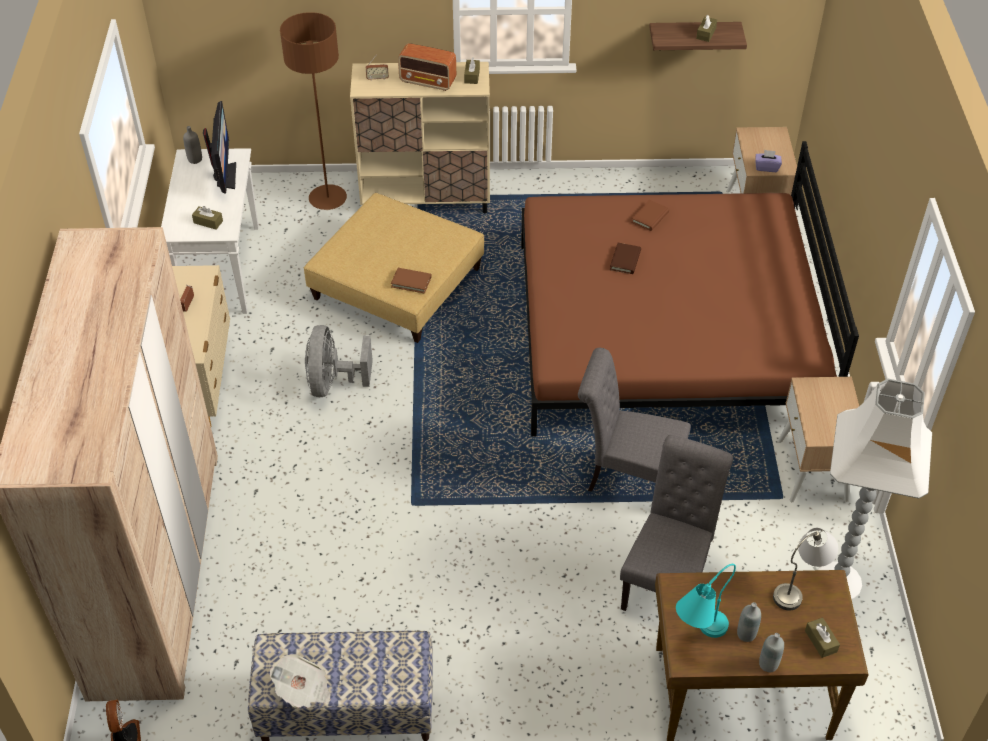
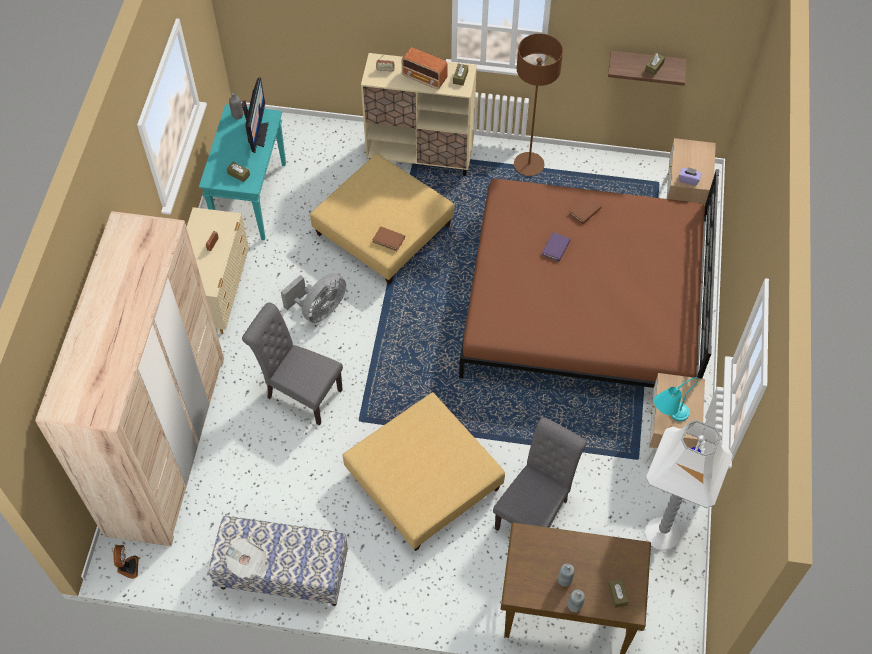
camera: 10 degrees right, 10 degrees up
(221, 269) = (251, 197): white console table -> turquoise console table
(328, 199) = (343, 145): brown floor lamp -> brown floor lamp (529, 165)
(333, 383) = (319, 310): grey fan -> grey fan turned 150 degrees counterclockwise
(513, 564) = (424, 480): none -> beige ottoman
(625, 260) = (556, 248): brown book -> purple book
(627, 478) = (524, 424): grey chair -> grey chair (300, 392)
(698, 635) = (529, 575): turquoise table lamp -> turquoise table lamp (667, 418)
(800, 587) = (614, 550): grey table lamp -> none

